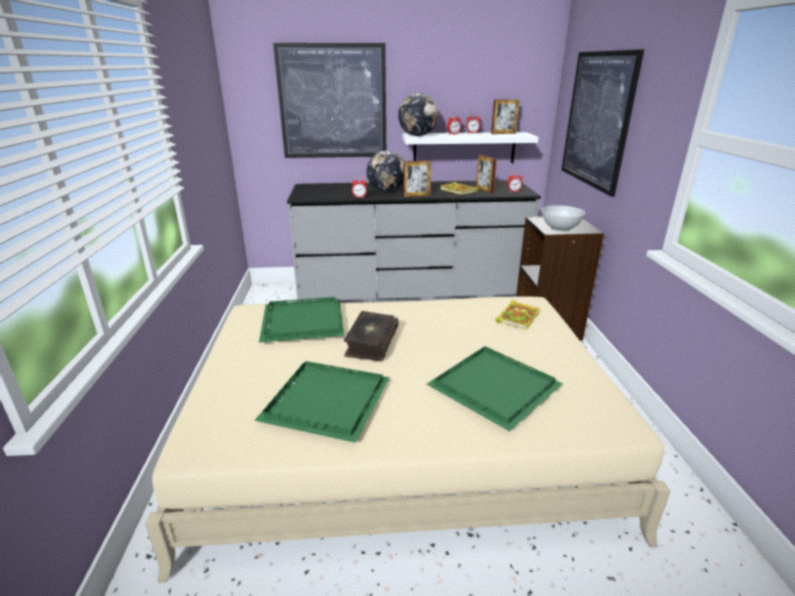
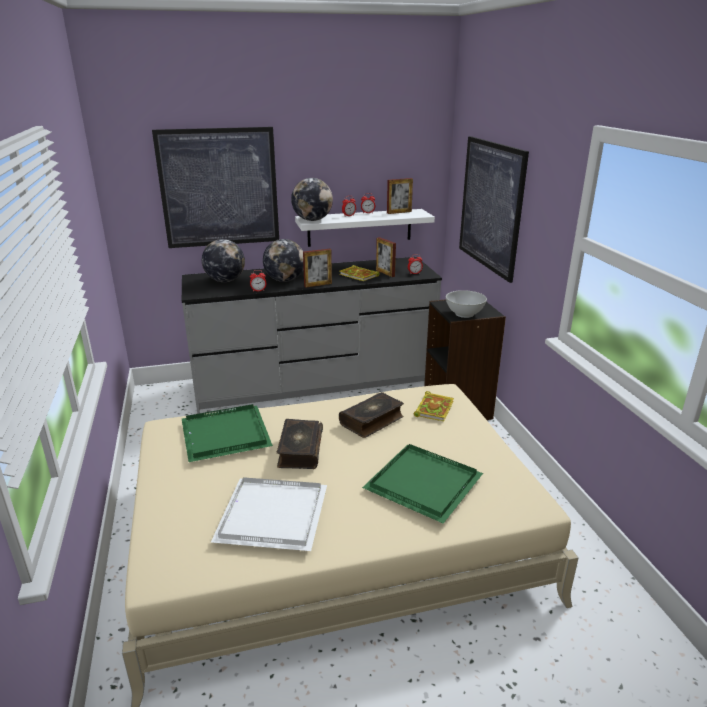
camera: 10 degrees left, 0 degrees up
(325, 400) = (271, 514): green tray -> white tray
(332, 189) = (225, 281): none -> globe
(451, 323) = (372, 421): none -> book

